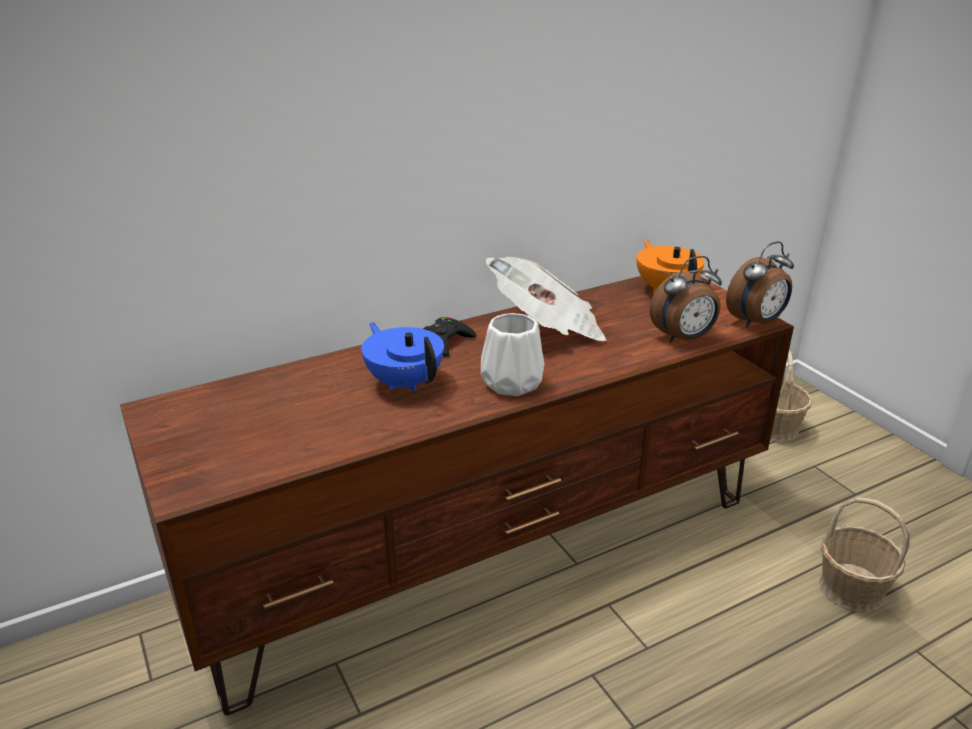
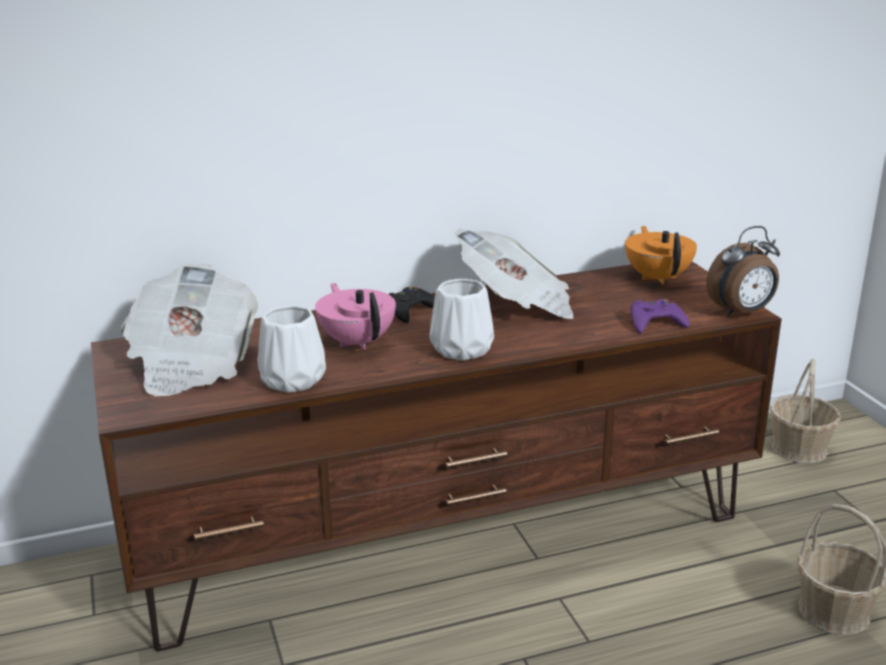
camera: 10 degrees right, 5 degrees down
(238, 423) = (191, 364): none -> newspaper
(351, 435) = (292, 381): none -> white vase
(404, 382) = (357, 341): blue teapot -> pink teapot
(683, 338) = (655, 322): alarm clock -> purple game controller

